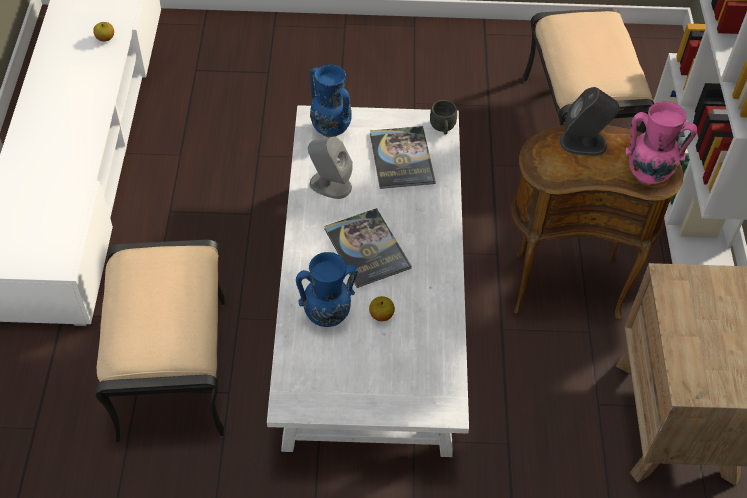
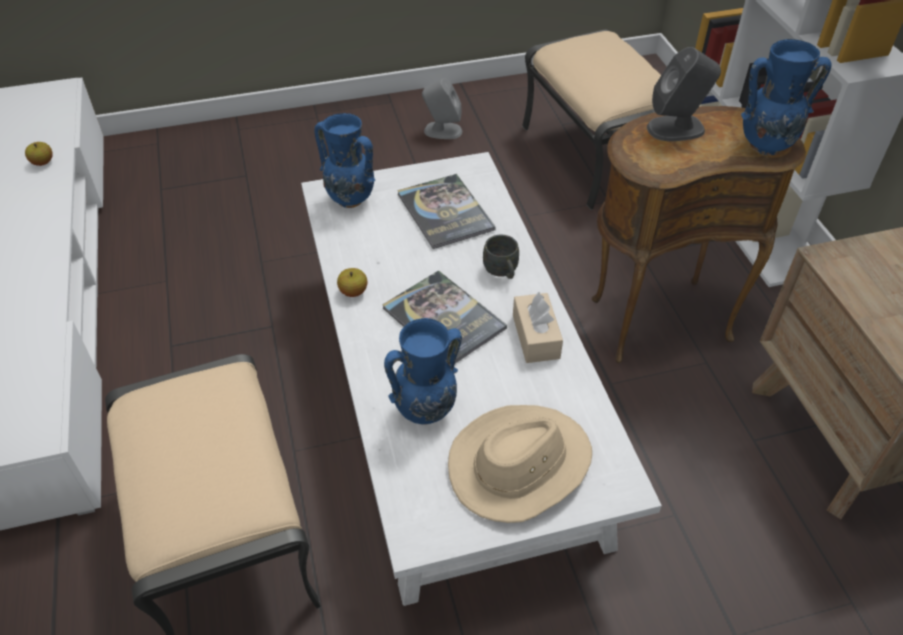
camera: 15 degrees left, 5 degrees down
(330, 185) = (371, 258): grey speaker -> grey speaker (442, 131)
(379, 373) = (519, 465): none -> beige hat
(381, 315) = (493, 392): apple -> apple (353, 292)
(431, 280) = (535, 336): none -> beige tissue box
(443, 128) = (479, 172): grey mug -> grey mug (502, 272)
(647, 175) = (764, 145): pink vase -> blue vase

